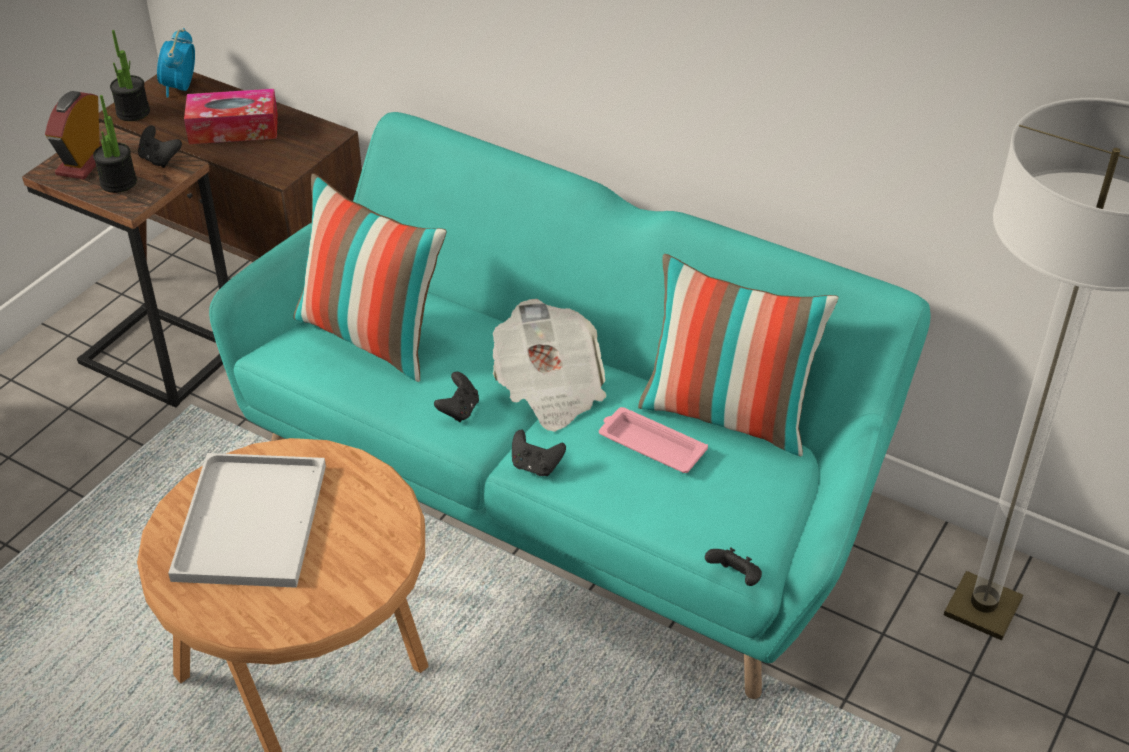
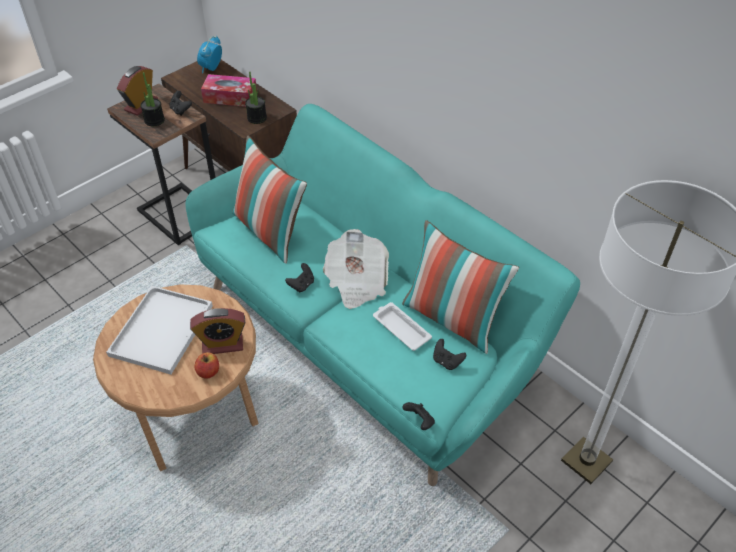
camera: 15 degrees right, 5 degrees up
(133, 112) = (181, 79): potted plant -> potted plant (257, 118)
(361, 570) = (208, 372): none -> apple
(368, 523) = (222, 344): none -> alarm clock
(536, 466) = (332, 328): black game controller -> black game controller (447, 361)
(650, 445) = (400, 328): pink tray -> white tray

